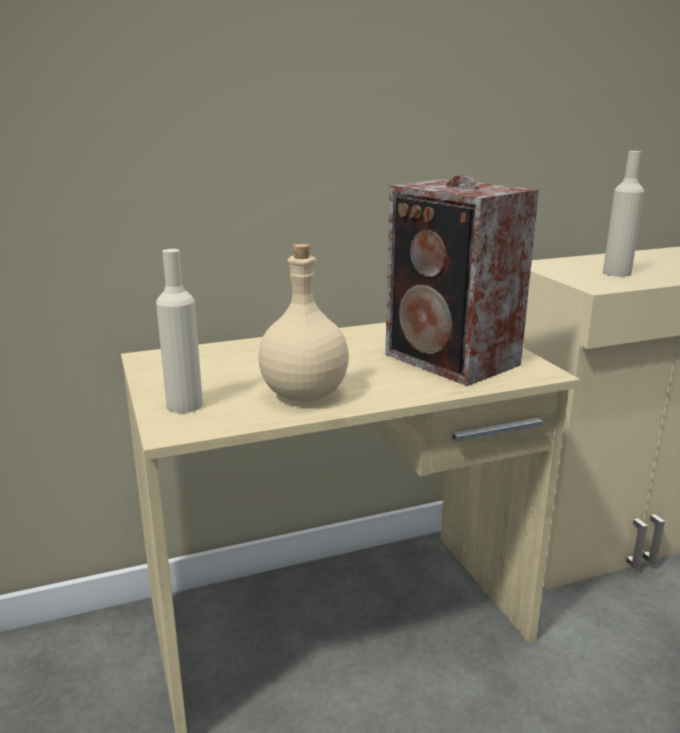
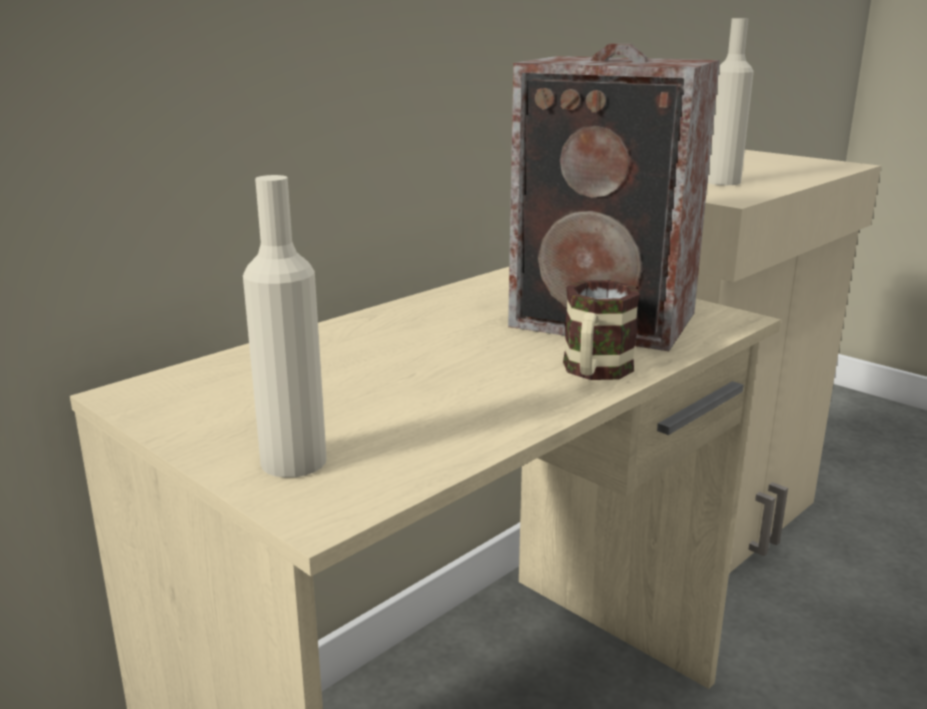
camera: 25 degrees left, 0 degrees up
(303, 395) = (467, 407): beige bottle -> none
(401, 390) = (594, 372): none -> mug

